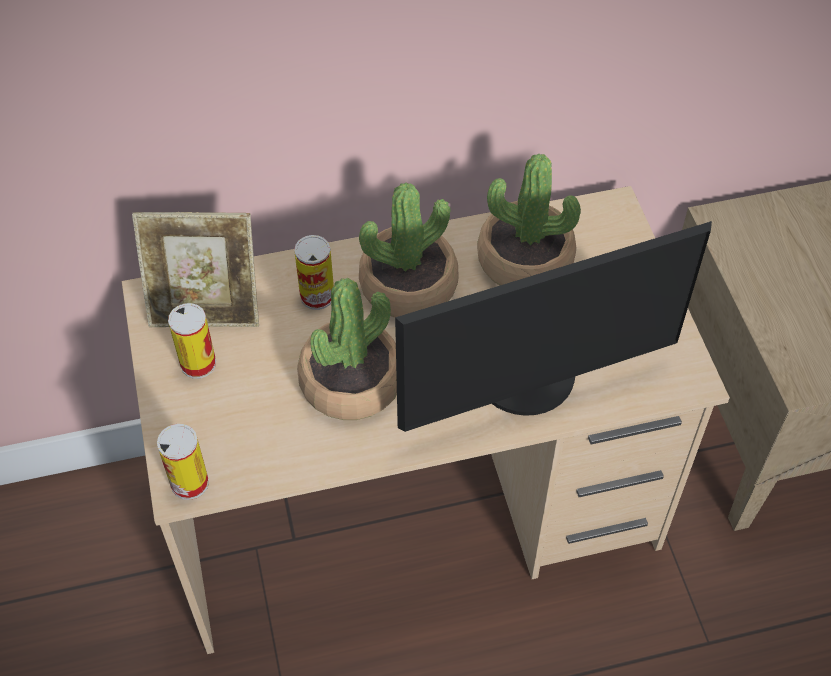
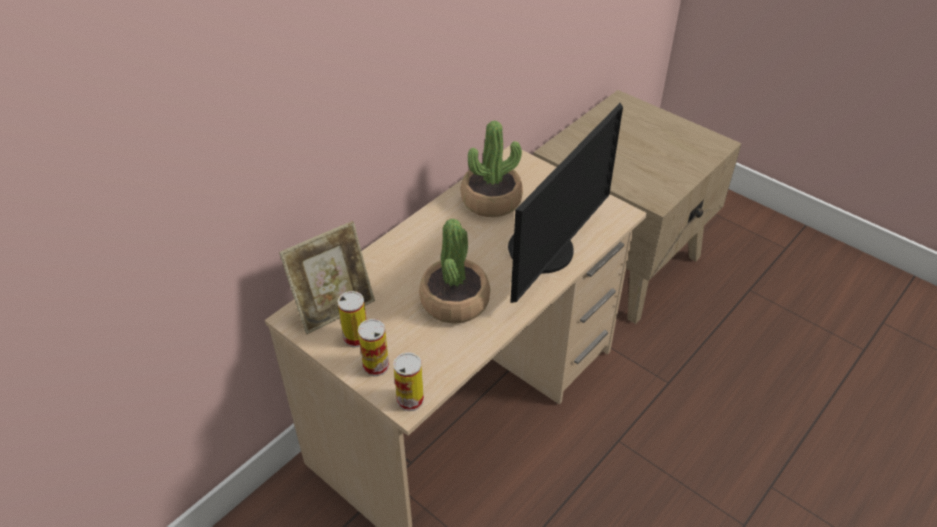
camera: 35 degrees left, 10 degrees down
(317, 296) = (394, 269): can -> can (376, 366)
(408, 285) = (440, 240): potted plant -> none

